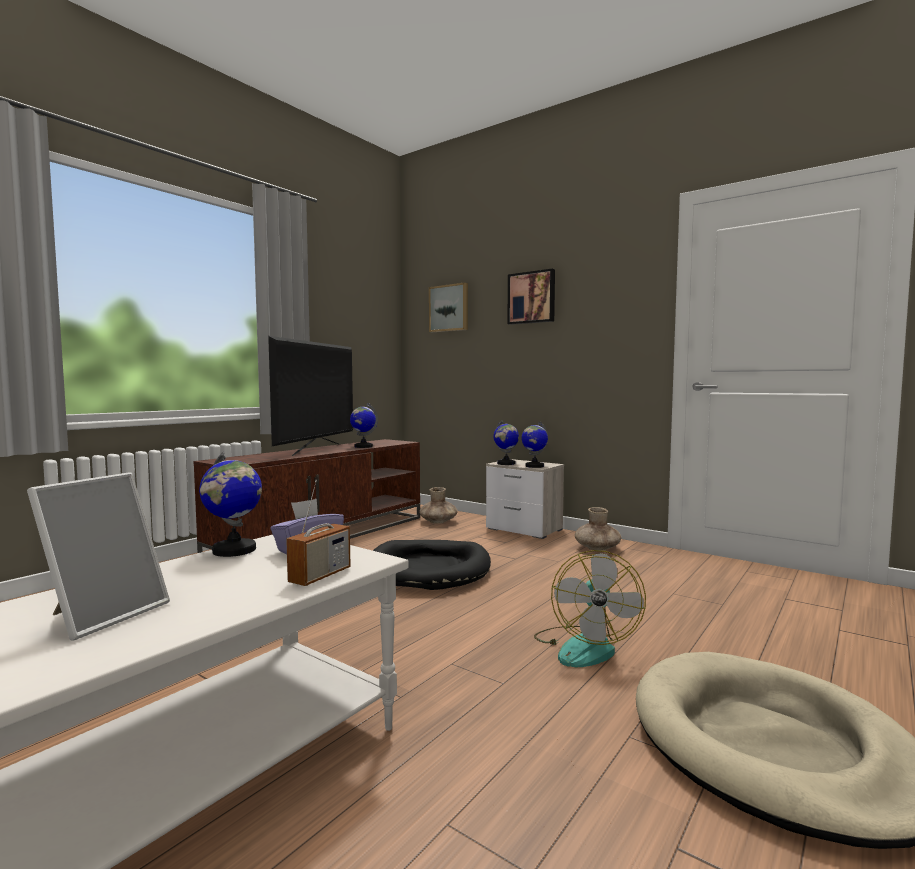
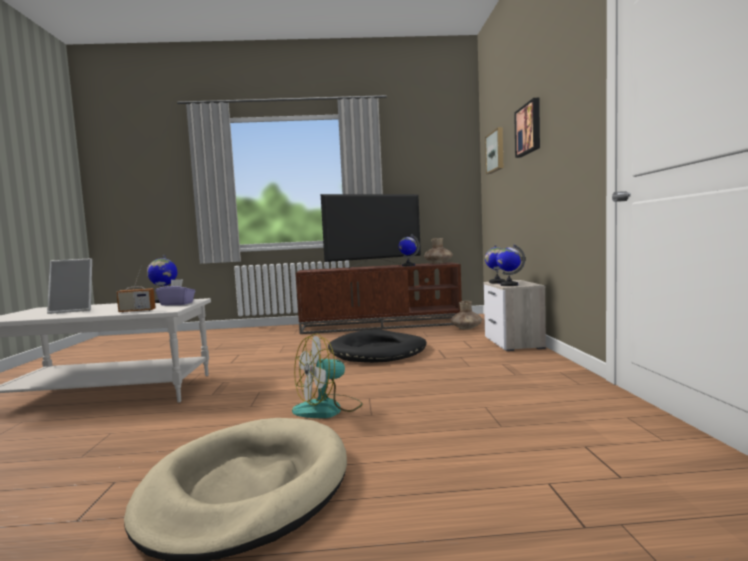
camera: 50 degrees right, 0 degrees up
(597, 548) = (529, 366): brown vase -> brown vase (438, 263)

